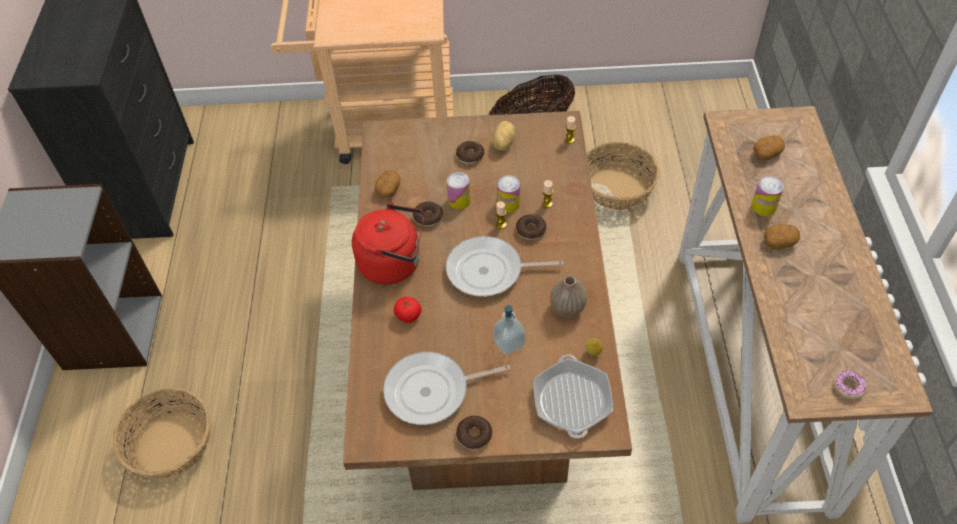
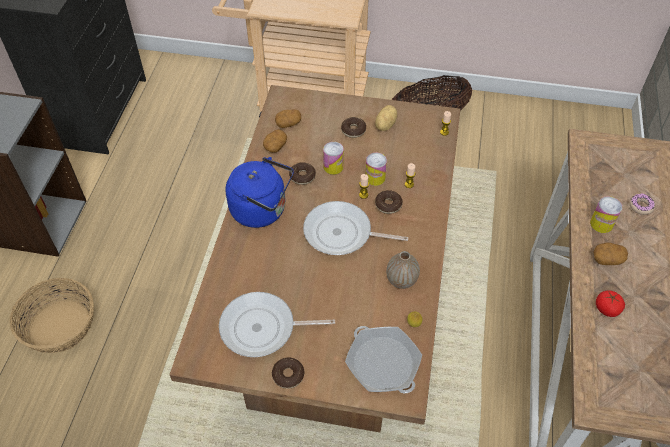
camera: 10 degrees right, 0 degrees up
(394, 263) = (262, 210): red kettle -> blue kettle
(408, 315) = (261, 258): tomato -> tomato (606, 309)
(509, 343) = (341, 300): soap dispenser -> none
(572, 401) = (383, 363): frying pan -> frying pan turned 135 degrees clockwise
(617, 188) = (490, 184): basket -> none
(767, 153) = (617, 176): potato -> potato (288, 123)
(848, 387) = (639, 407): donut -> donut (641, 206)

